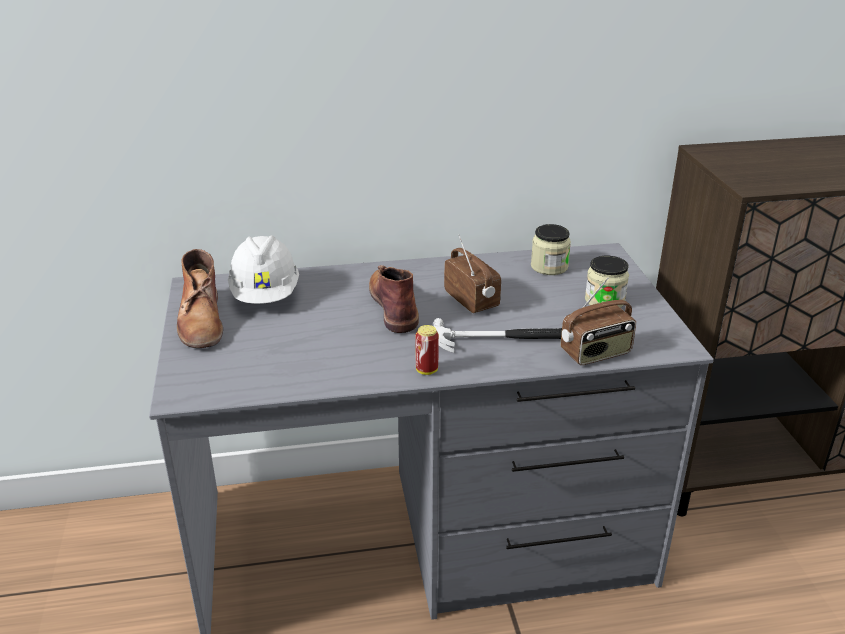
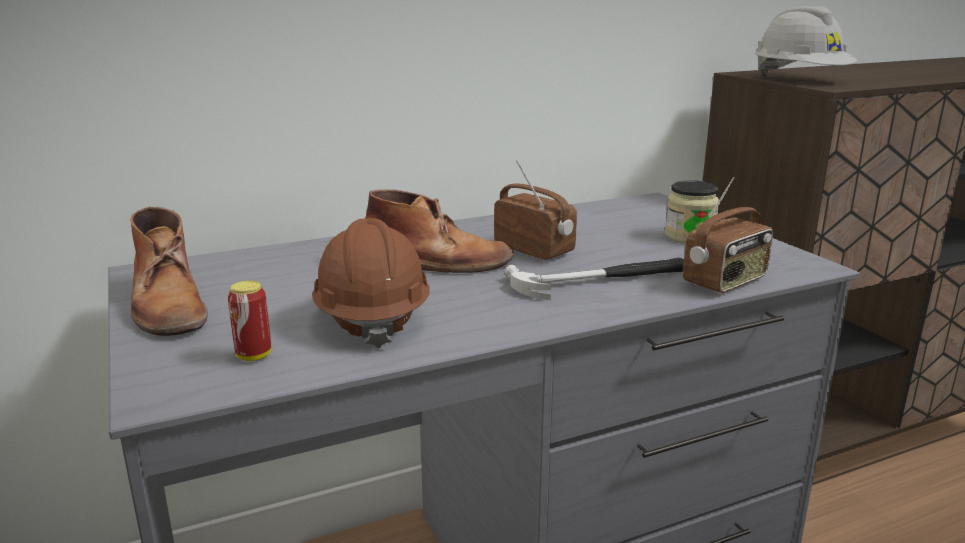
camera: 15 degrees left, 10 degrees down
(265, 295) = (255, 271): white hard hat -> white hard hat (800, 79)
(325, 352) = (372, 318): none -> brown hard hat
(394, 304) = (438, 263): brown boot -> brown boot turned 120 degrees clockwise
(426, 370) = (527, 322): can -> can (254, 356)
(549, 267) = (601, 215): jar -> none

